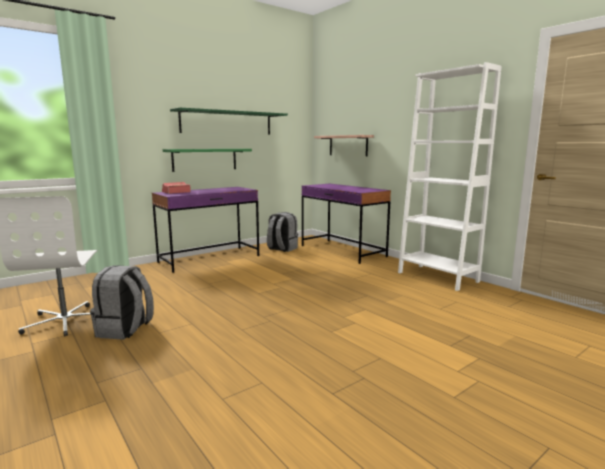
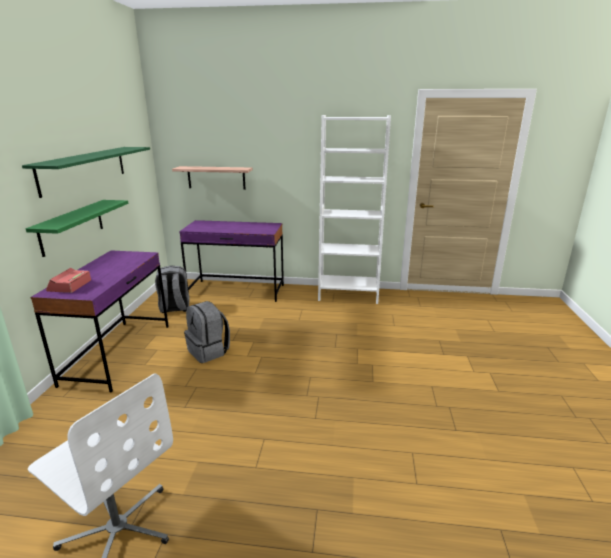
camera: 45 degrees left, 10 degrees up
(125, 330) = (216, 488): grey backpack -> grey backpack (209, 351)

